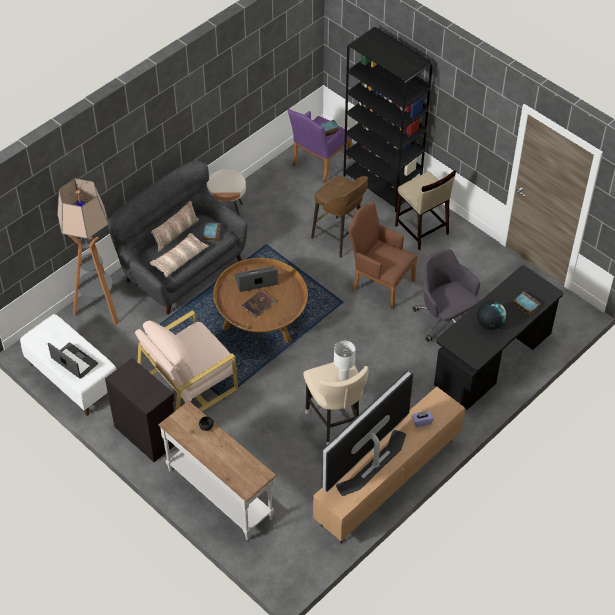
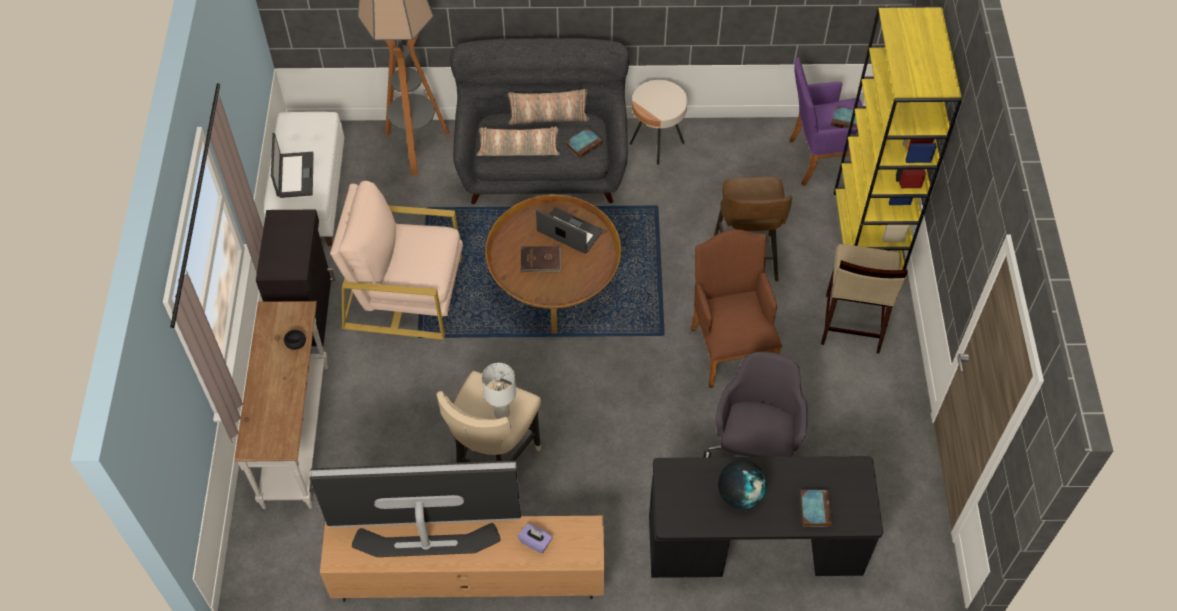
camera: 45 degrees right, 5 degrees up
(382, 184) = (867, 236): black bookcase -> yellow bookcase

